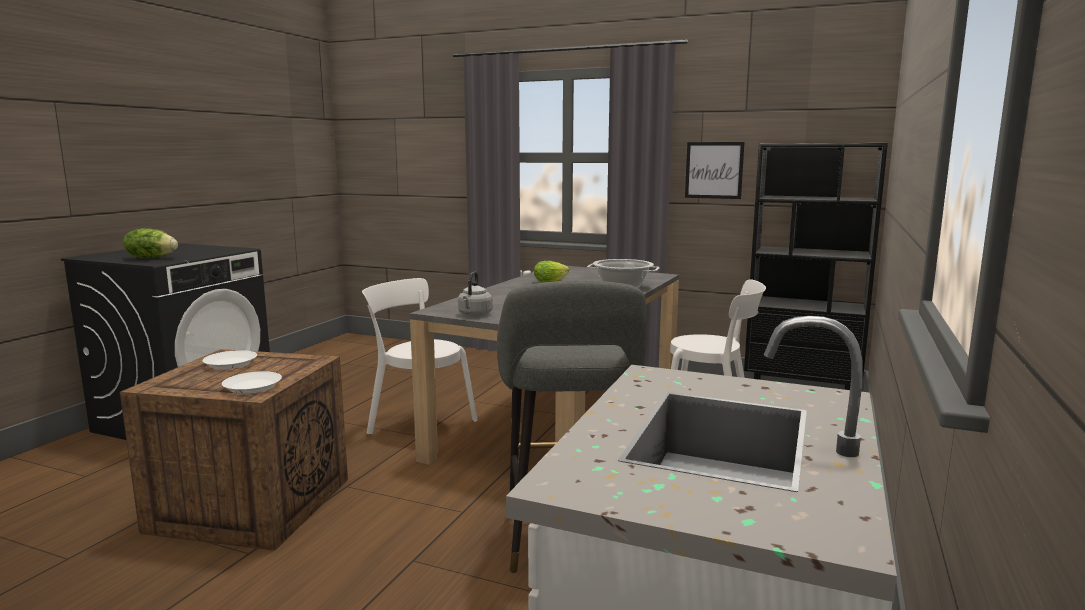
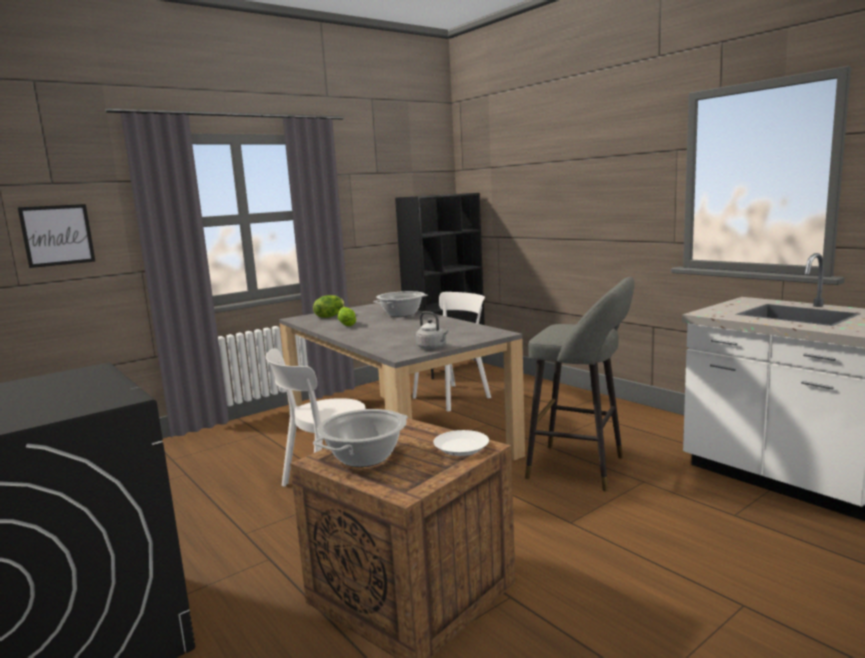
camera: 60 degrees left, 0 degrees up
(151, 258) = (65, 403): lettuce -> lettuce (329, 316)
(230, 364) = (364, 457): white plate -> cooking pot
(714, 170) = (363, 219): picture -> picture (57, 235)

